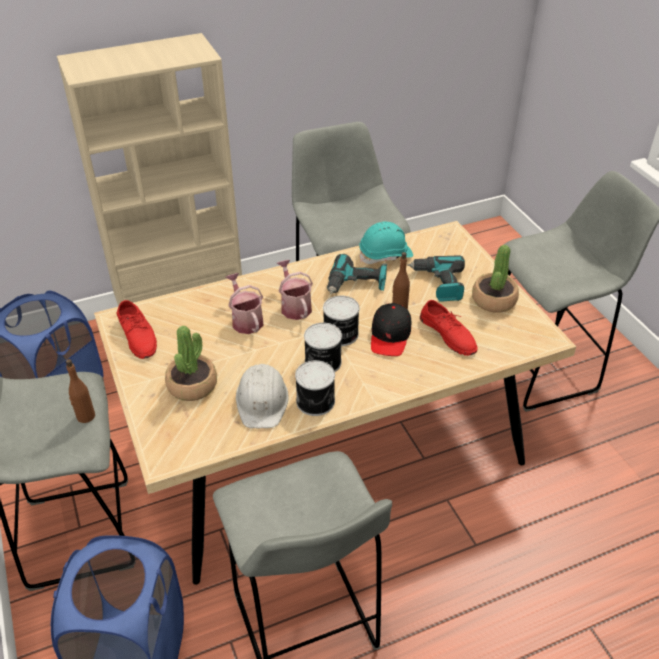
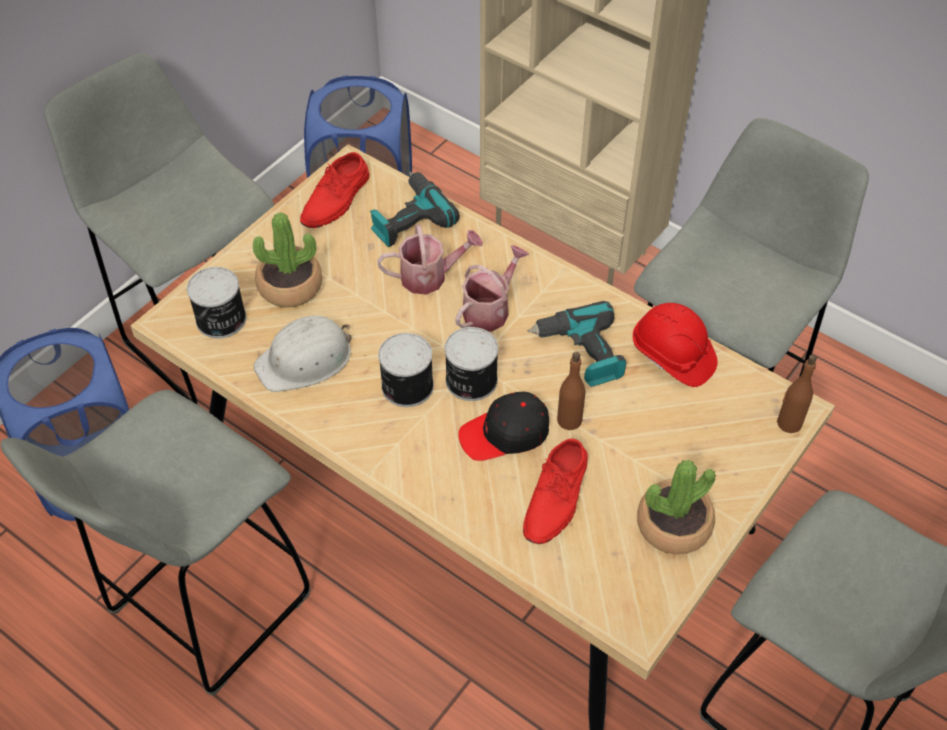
camera: 60 degrees right, 10 degrees up
(85, 416) = (199, 228): brown bottle -> brown bottle (789, 423)
(245, 320) = (430, 276): watering can -> watering can turned 45 degrees clockwise
(316, 401) = (335, 411): can -> can (221, 320)
(385, 255) = (672, 356): turquoise hard hat -> red hard hat
(439, 284) = (658, 443): power drill -> power drill (408, 218)

